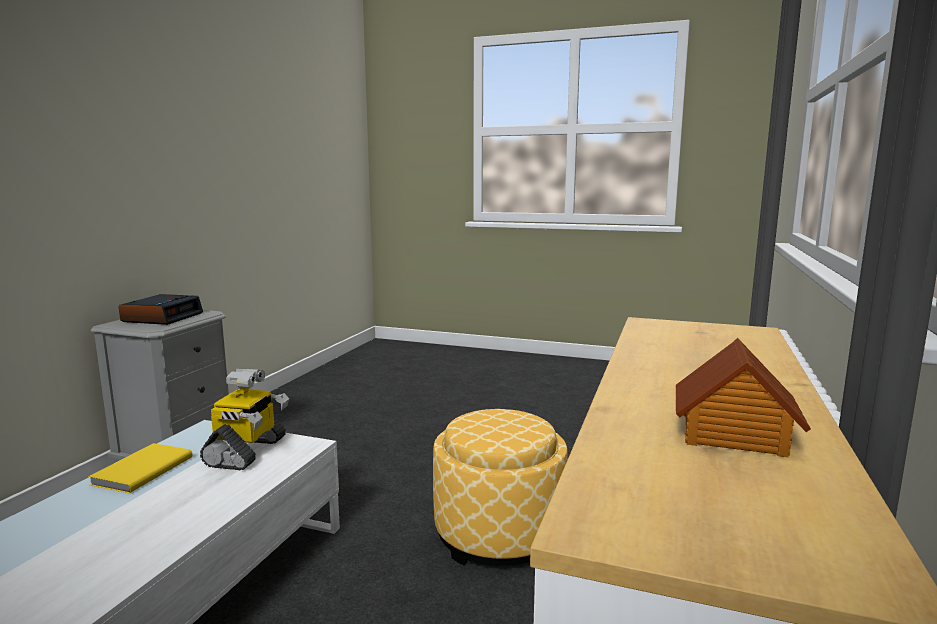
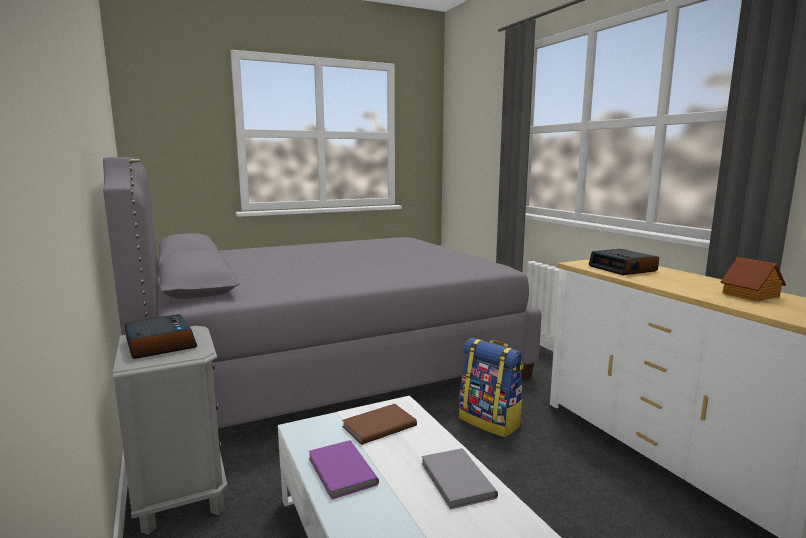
camera: 45 degrees left, 0 degrees up
(140, 471) = (340, 472): yellow book -> purple book
(168, 525) = (456, 481): none -> grey book
(247, 452) = (377, 426): toy robot -> brown book
(462, 406) = (327, 363): none -> grey bed
(499, 534) = (490, 422): ottoman -> backpack
(691, 343) = (623, 269): none -> alarm clock

